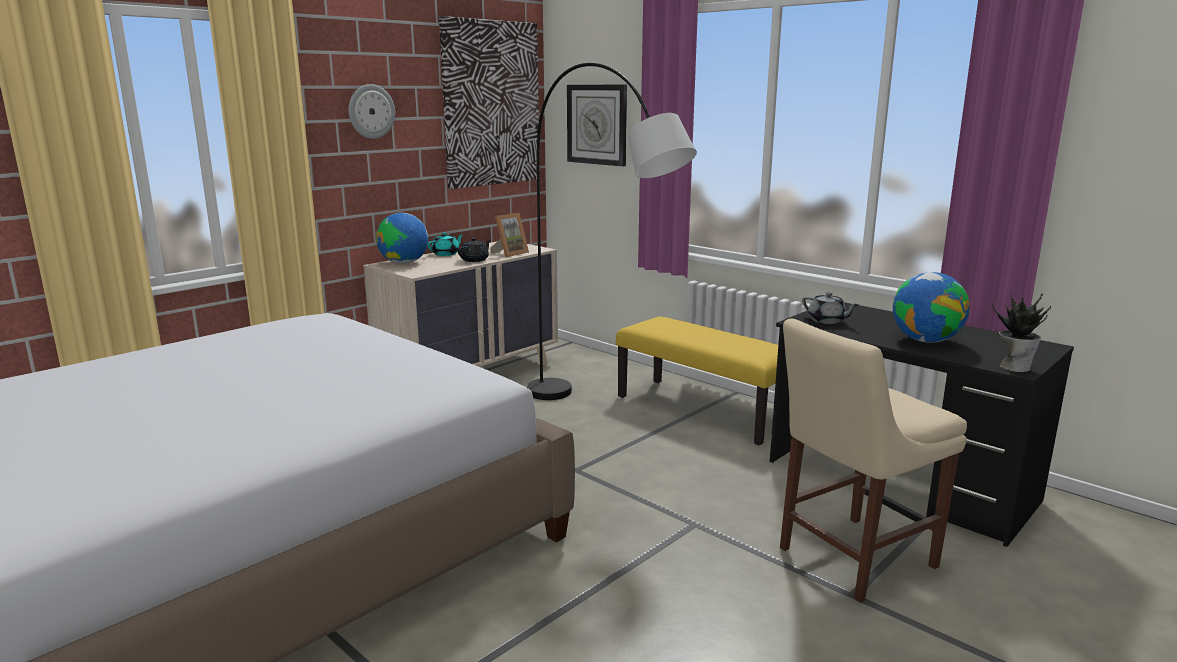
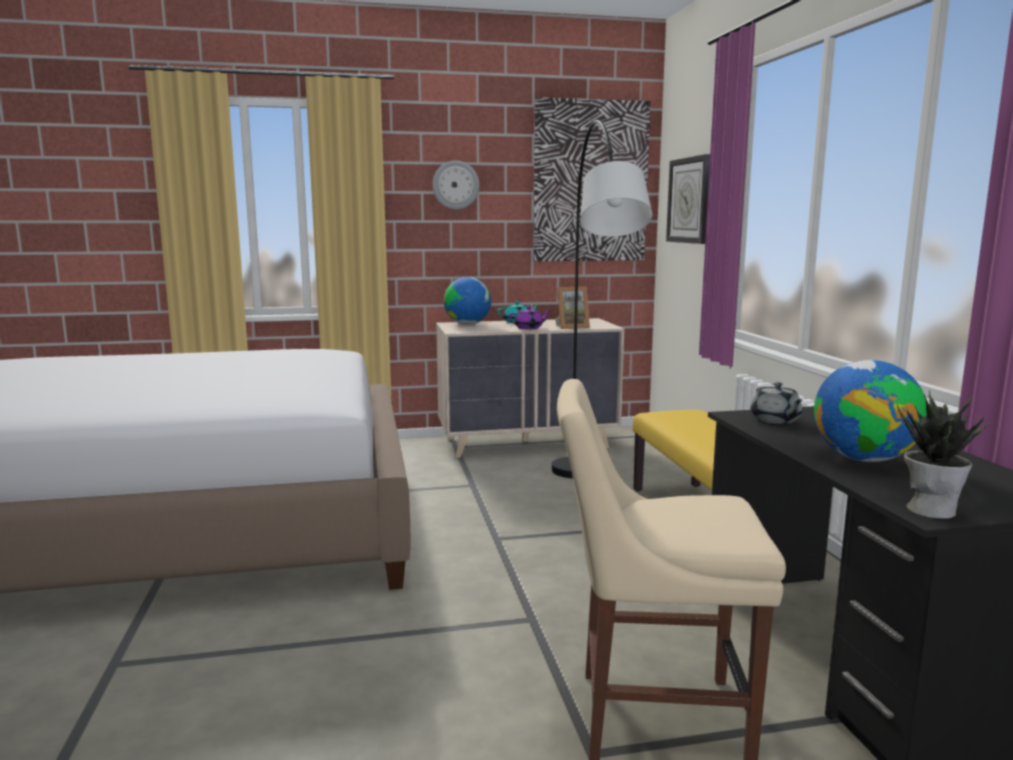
camera: 35 degrees right, 5 degrees down
(475, 260) = (529, 328): black teapot -> purple teapot

